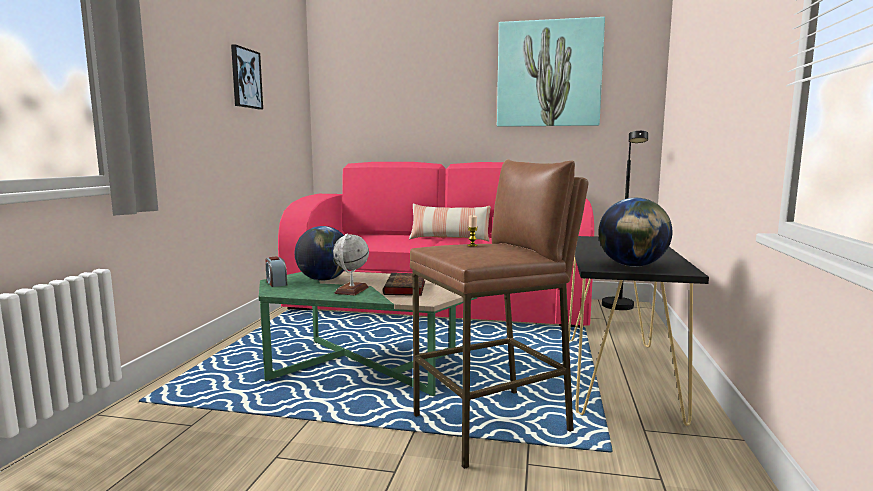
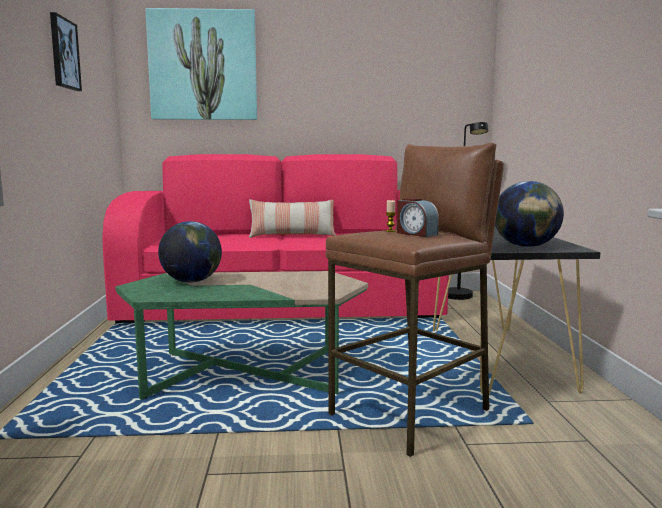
camera: 15 degrees left, 0 degrees up
(276, 283) = (139, 288): alarm clock -> alarm clock (416, 234)
(352, 290) = (235, 290): globe -> none
(405, 288) = (291, 284): book -> none
(548, 74) = (384, 64): picture -> picture (203, 66)

